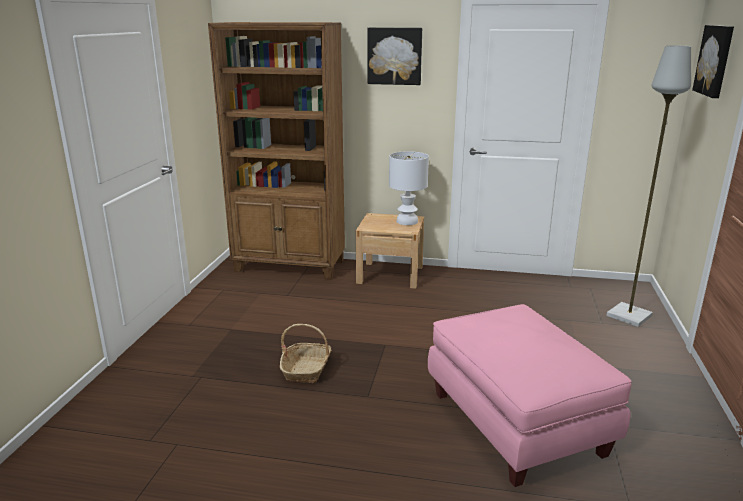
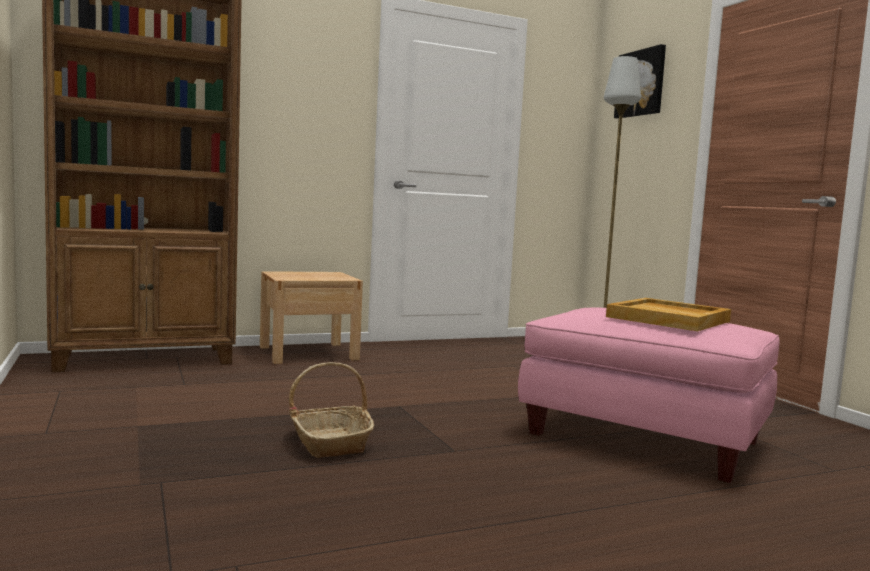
camera: 35 degrees left, 15 degrees down
(394, 56) = (301, 57): picture -> none
(407, 221) = (329, 274): white table lamp -> none
(529, 347) = (669, 319): none -> beige tray

